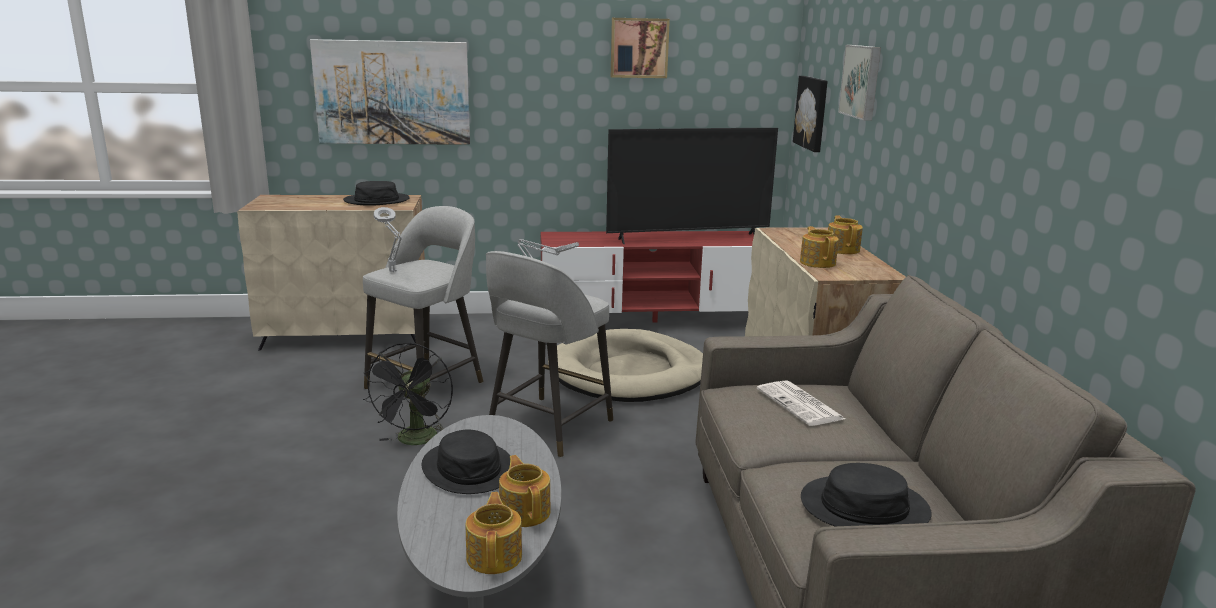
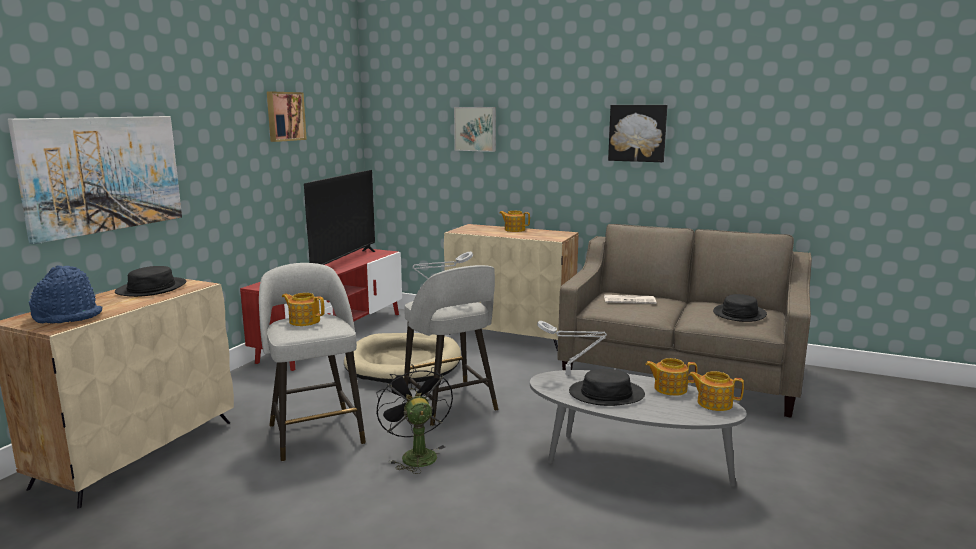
camera: 60 degrees left, 5 degrees down
(285, 203) = (68, 316): none -> blue hat
(393, 272) = (302, 331): grey table lamp -> grey table lamp (570, 375)
(415, 441) = (415, 455): black fan -> black fan turned 150 degrees counterclockwise
(812, 113) = (403, 155): picture -> picture (637, 133)
(817, 262) = (532, 236): teapot -> teapot (304, 321)

